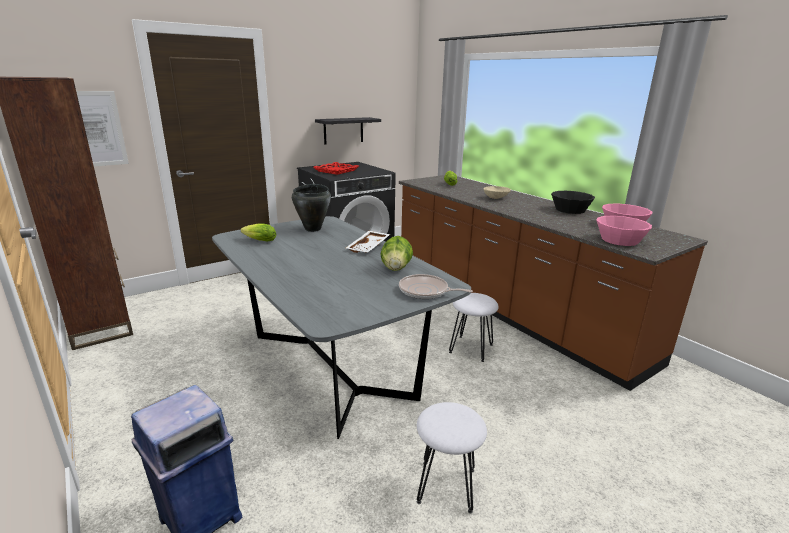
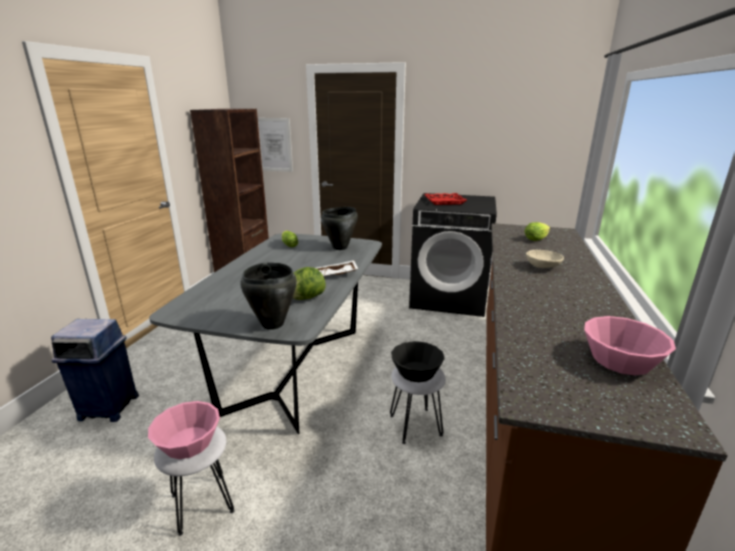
camera: 50 degrees right, 0 degrees up
(343, 130) = (482, 162): black shelf -> none
(426, 291) = (272, 324): frying pan -> black cooking pot
(570, 210) = (603, 311): black bowl -> black bowl (416, 371)
(619, 240) = (540, 370): pink bowl -> pink bowl (188, 441)

